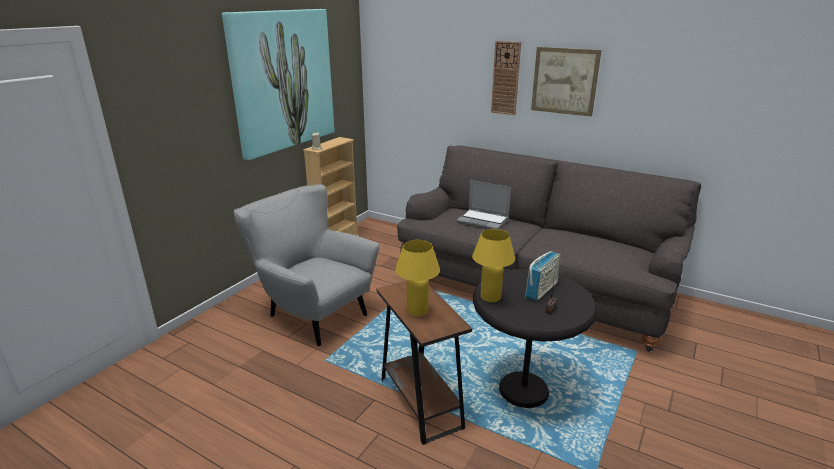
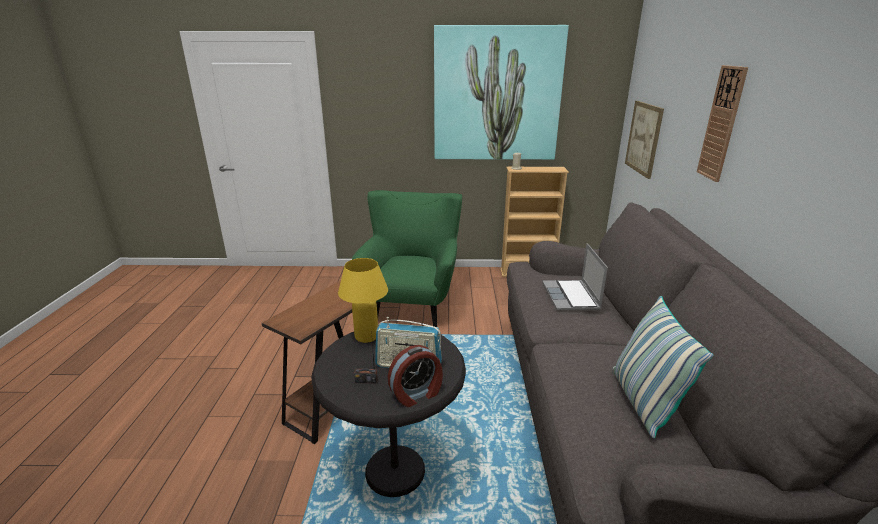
camera: 60 degrees right, 0 degrees up
(312, 314) = (413, 304): grey armchair -> green armchair
(417, 311) = (314, 306): yellow table lamp -> none
(564, 81) = (781, 138): picture -> picture (643, 138)
(577, 295) = (417, 394): none -> alarm clock
(602, 243) = (643, 402): none -> pillow

